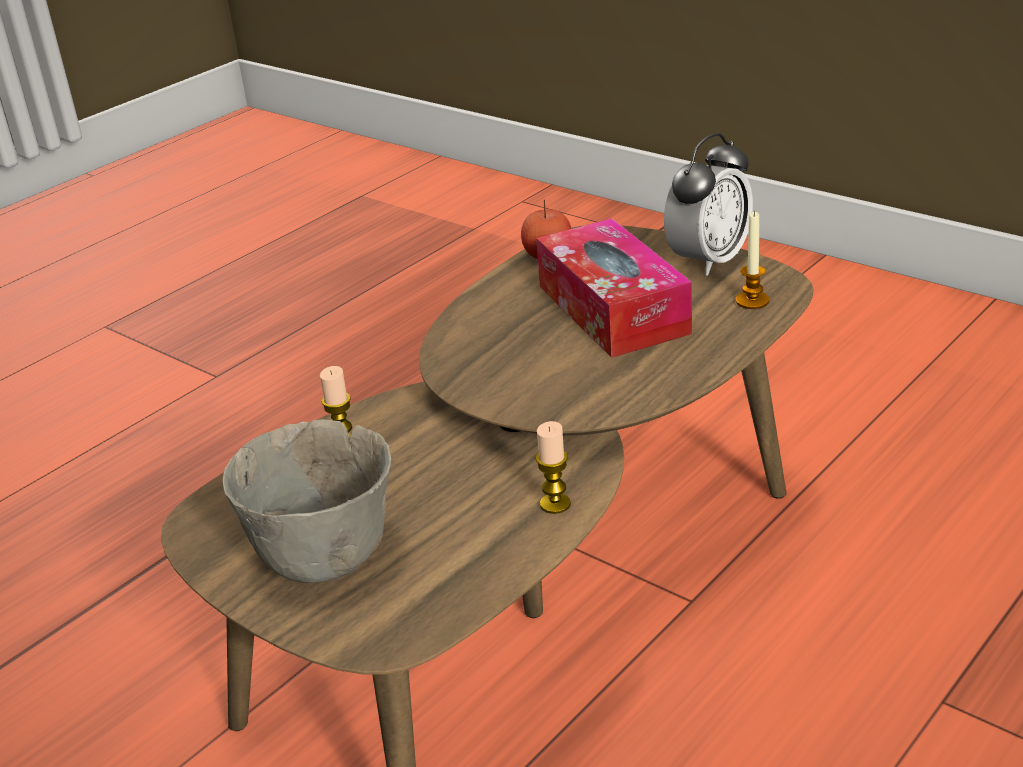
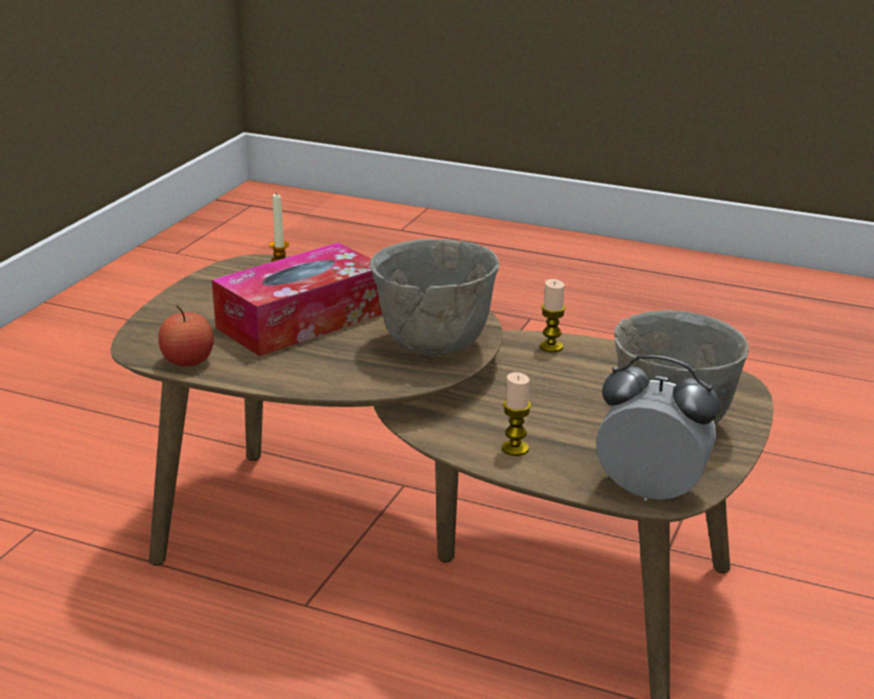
camera: 110 degrees left, 5 degrees down
(517, 379) = (434, 345): none -> grey bowl
(708, 261) = (204, 291): alarm clock -> alarm clock (650, 492)

